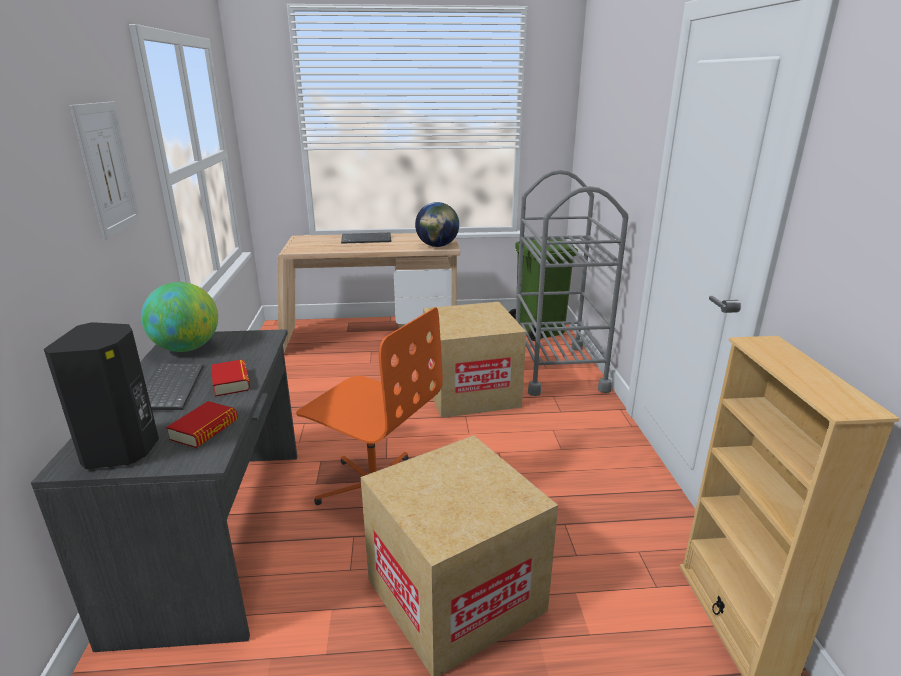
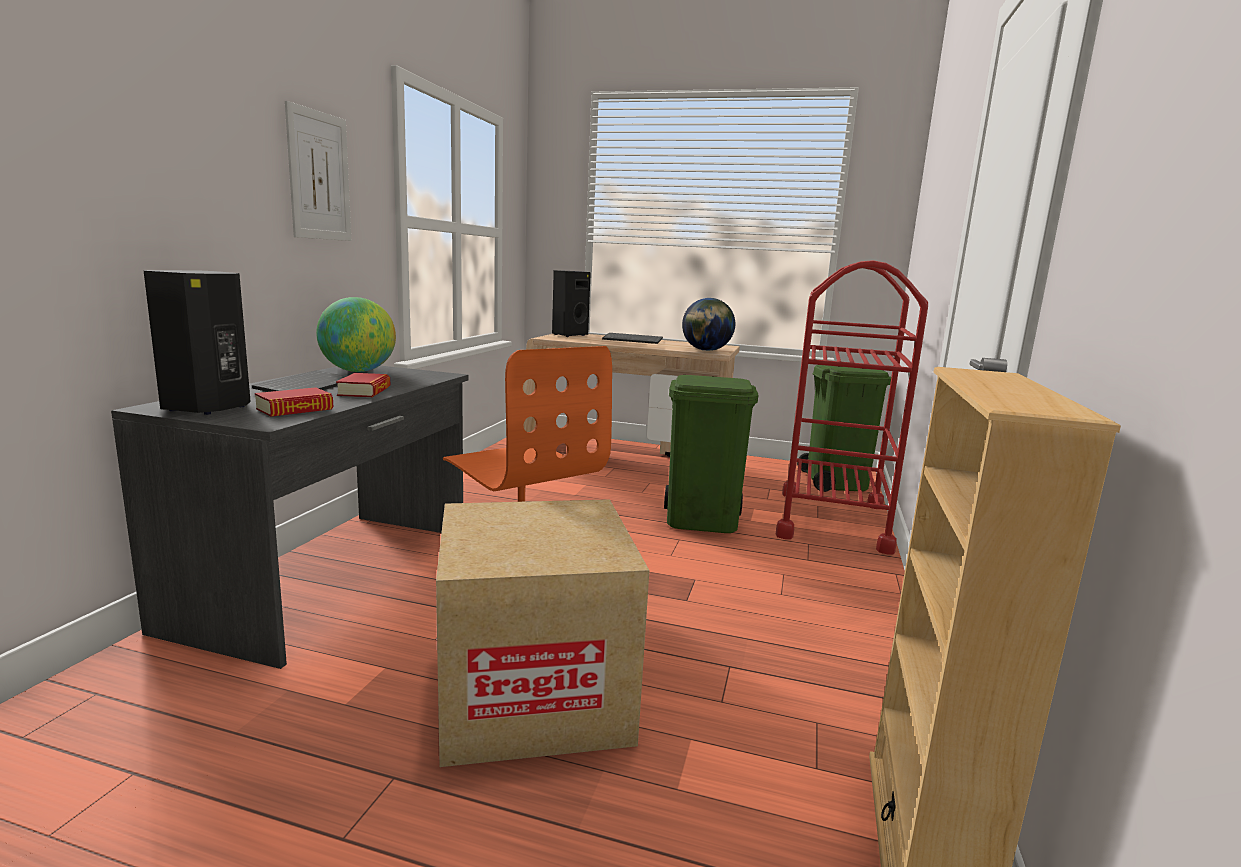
camera: 20 degrees right, 10 degrees down
(307, 241) = (568, 335): none -> black speaker
(470, 392) = (702, 520): cardboard box -> green trash can
(557, 369) = (833, 520): grey cart -> red cart

